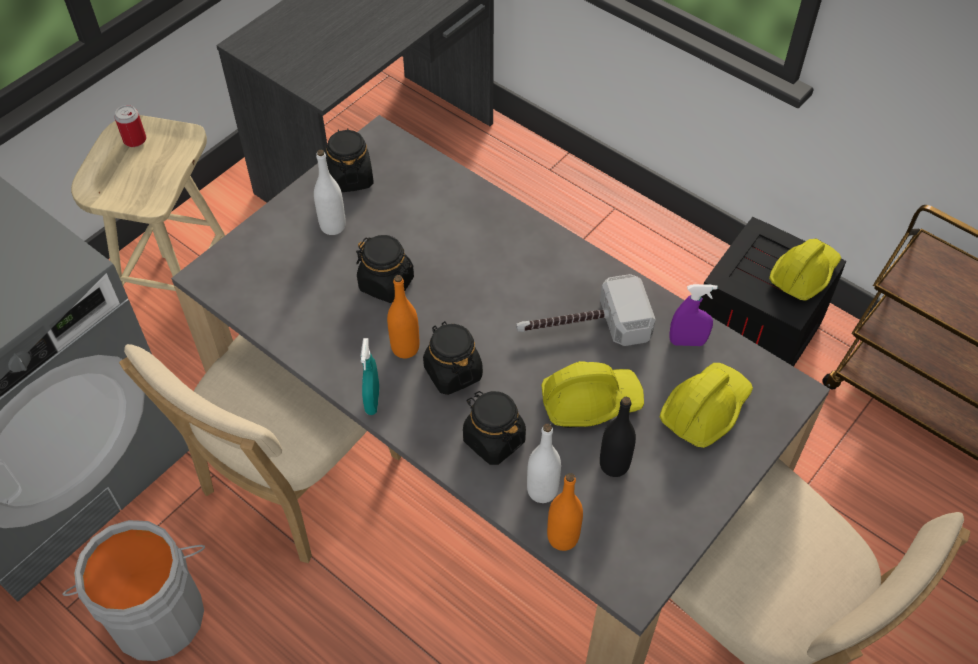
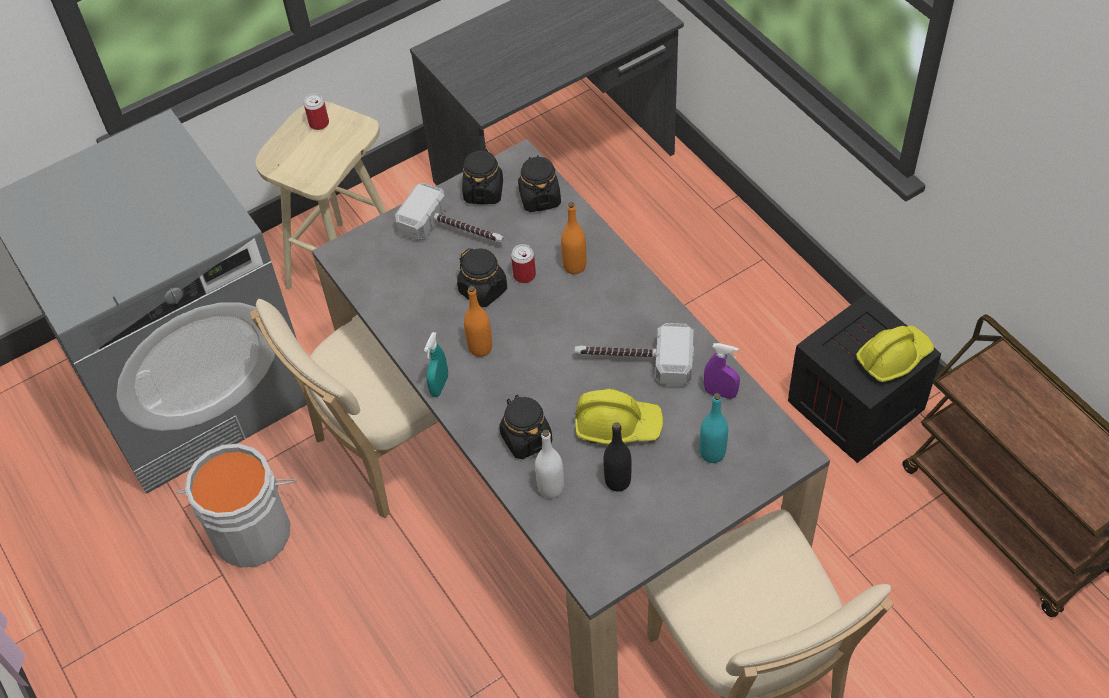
camera: 20 degrees right, 0 degrees up
(333, 226) = (455, 232): white bottle -> hammer
(427, 258) = (524, 275): none -> can
(452, 372) = (512, 376): black jar -> black jar (539, 198)
(562, 537) = (554, 529): orange bottle -> orange bottle (574, 266)
(704, 409) = (712, 453): yellow hard hat -> turquoise bottle

